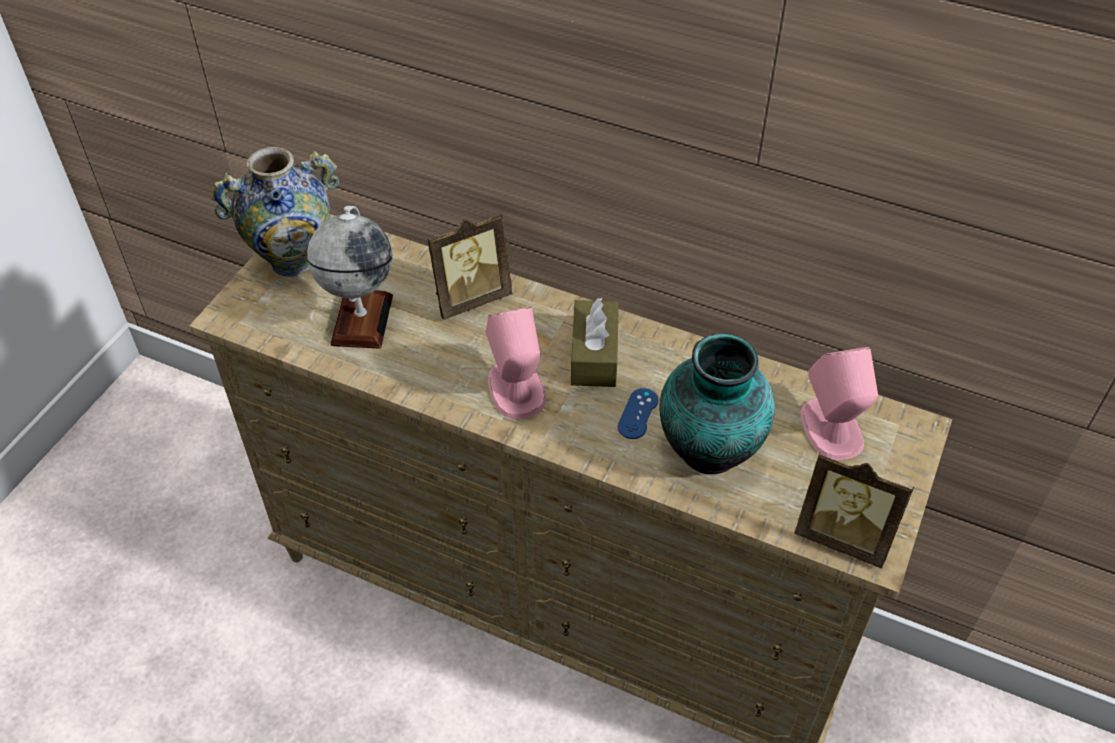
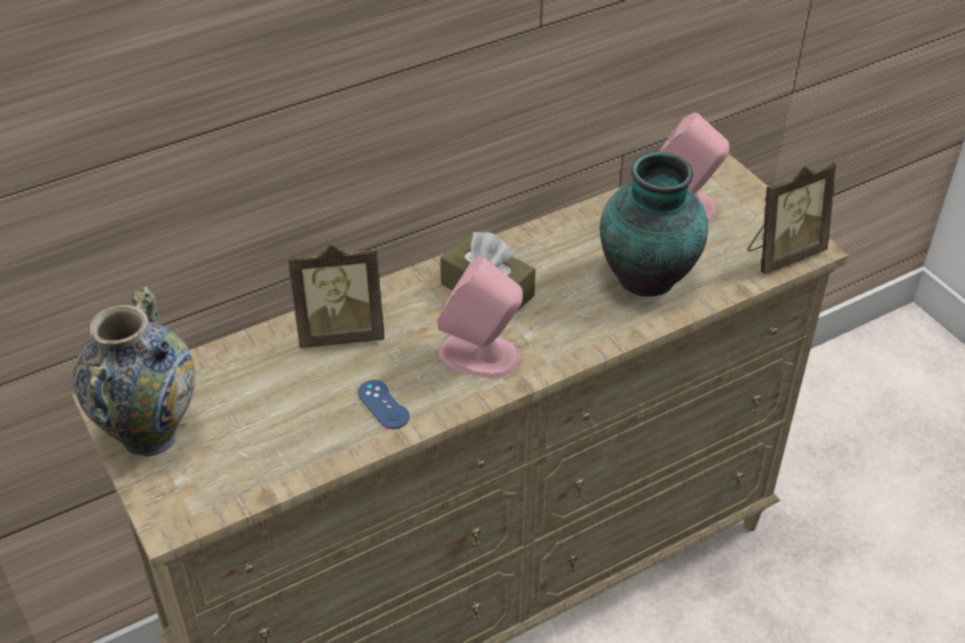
camera: 55 degrees left, 5 degrees down
(362, 319) = (288, 418): globe -> none
(470, 298) = (341, 333): picture frame -> picture frame turned 75 degrees clockwise
(638, 413) = (574, 297): blue game controller -> blue game controller (383, 405)

